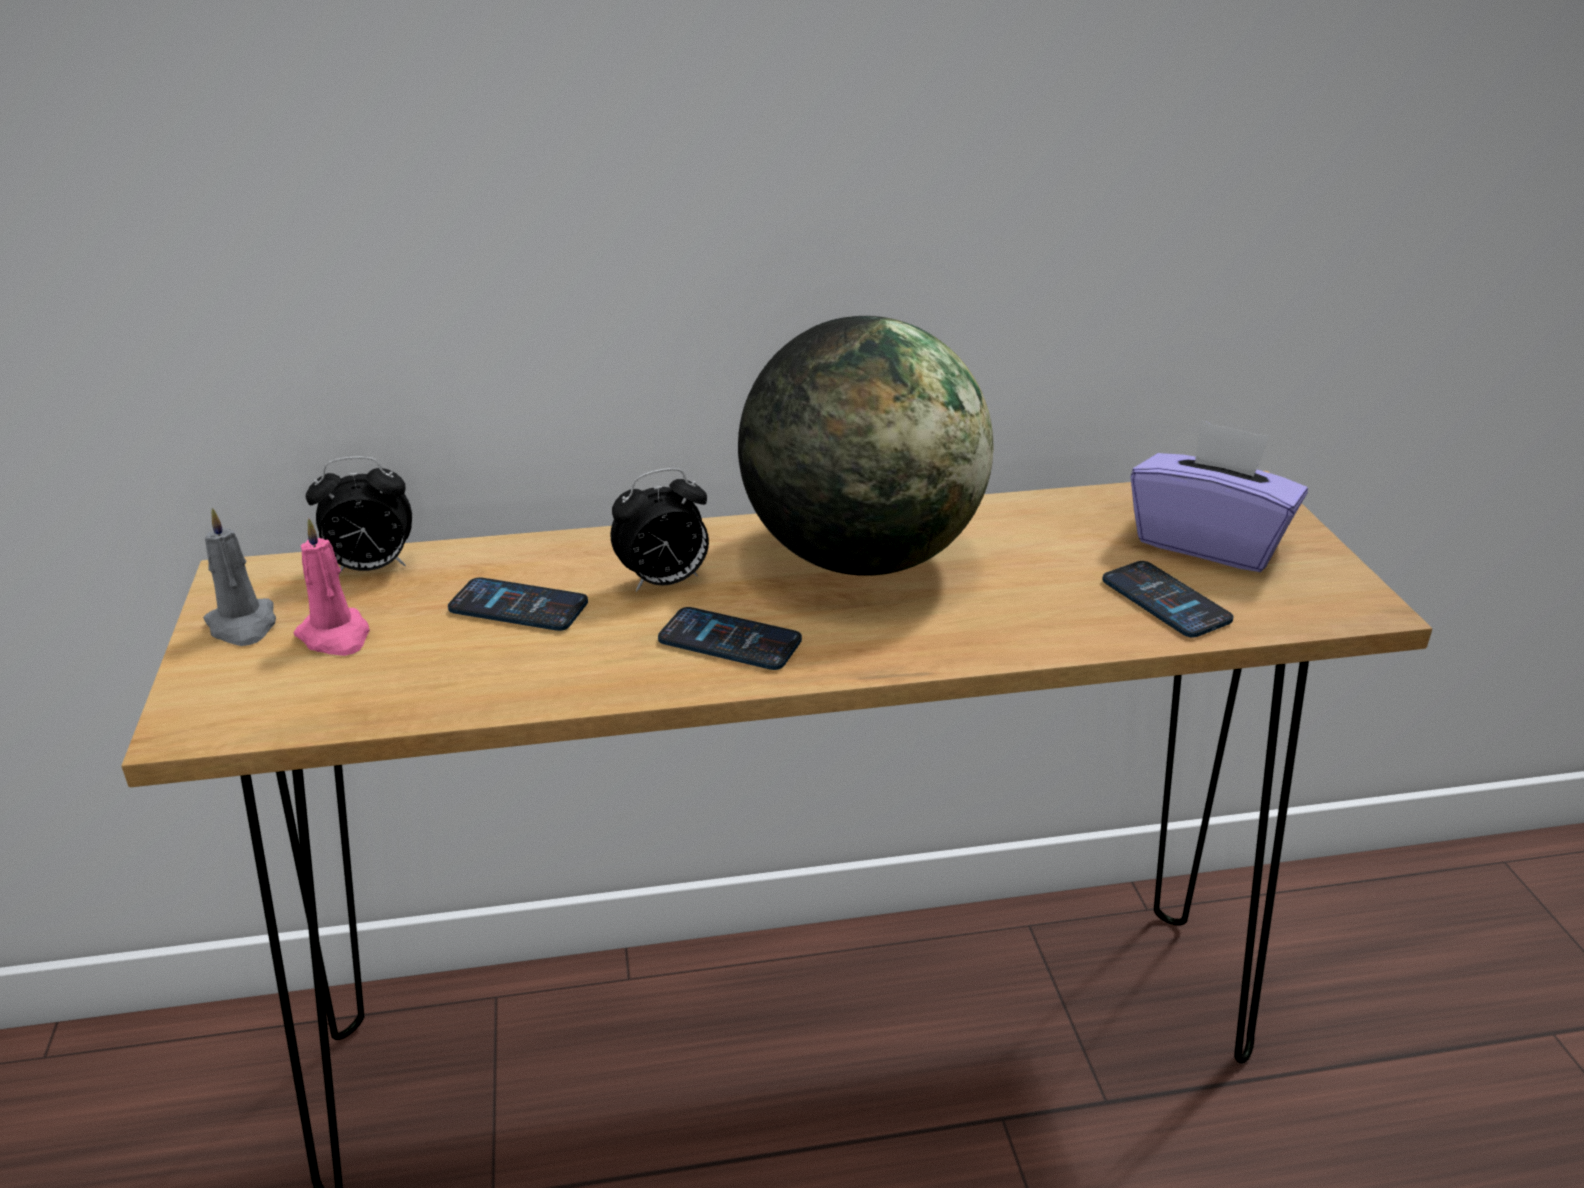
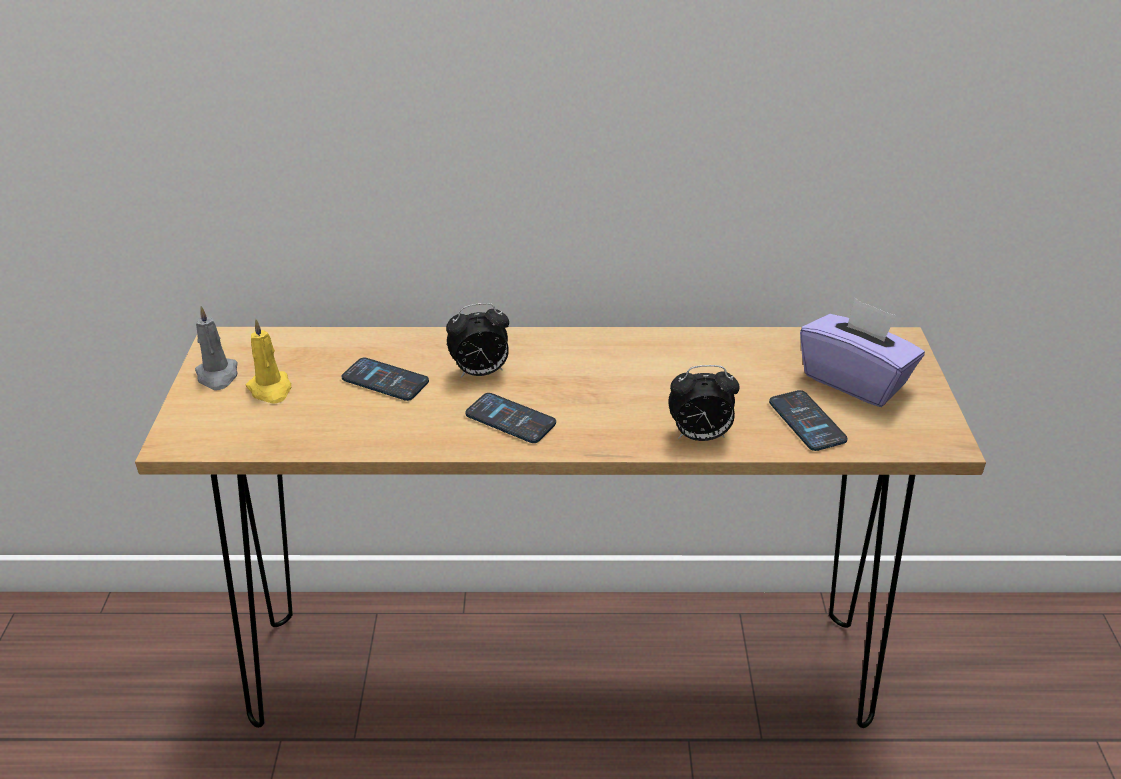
camera: 10 degrees right, 5 degrees up
(336, 636) = (271, 389): pink candle -> yellow candle
(371, 568) = (301, 343): alarm clock -> alarm clock (699, 436)
(860, 558) = (612, 368): globe -> none

